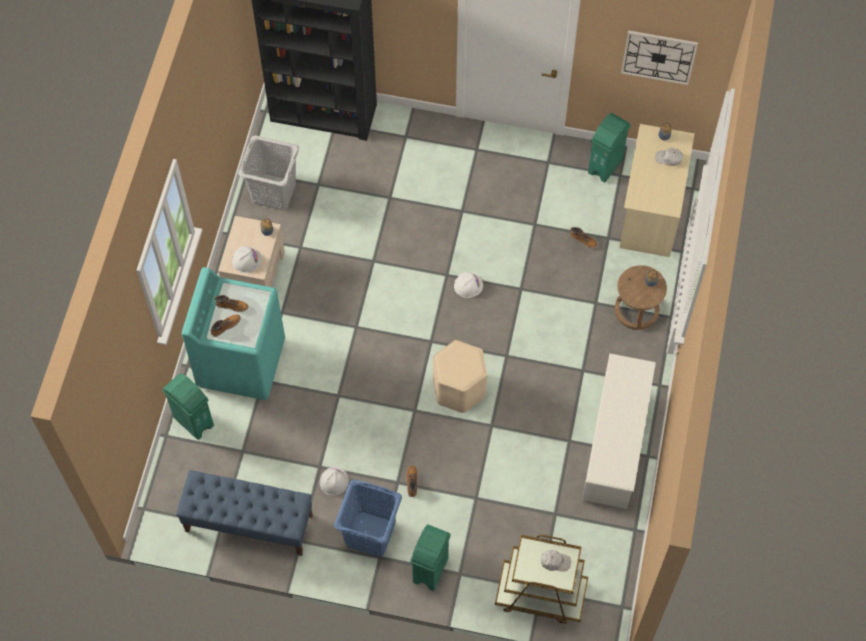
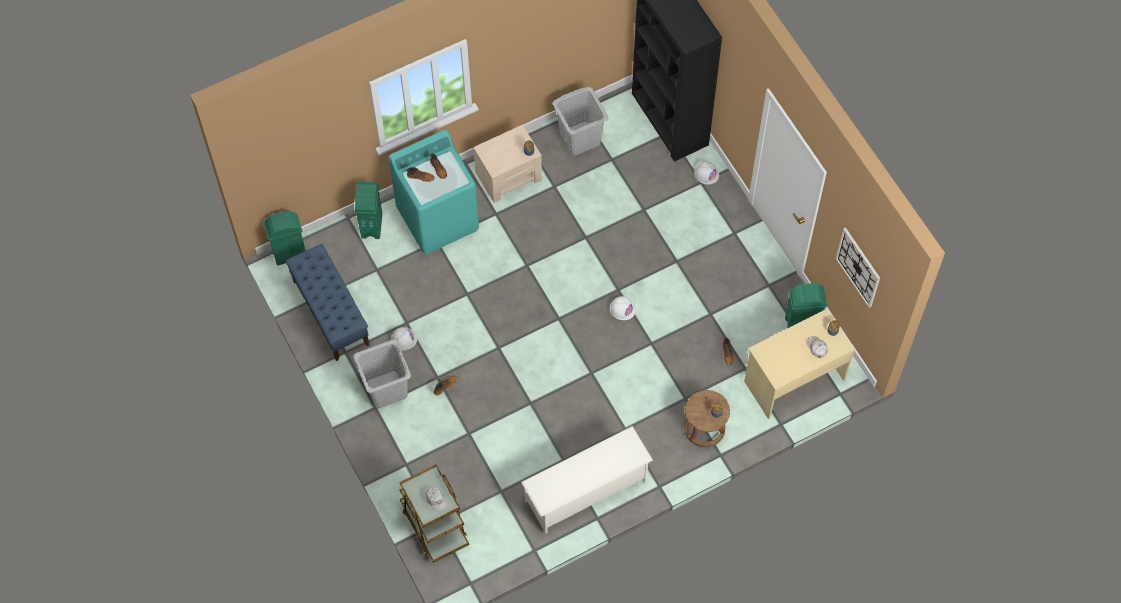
camera: 50 degrees right, 0 degrees up
(246, 260) = (496, 157): white hard hat -> white hard hat (706, 174)
(369, 534) = (386, 389): blue laundry basket -> grey laundry basket
(430, 570) = (392, 445): green trash can -> green trash can (289, 253)
(459, 389) = (539, 362): beige stool -> none

